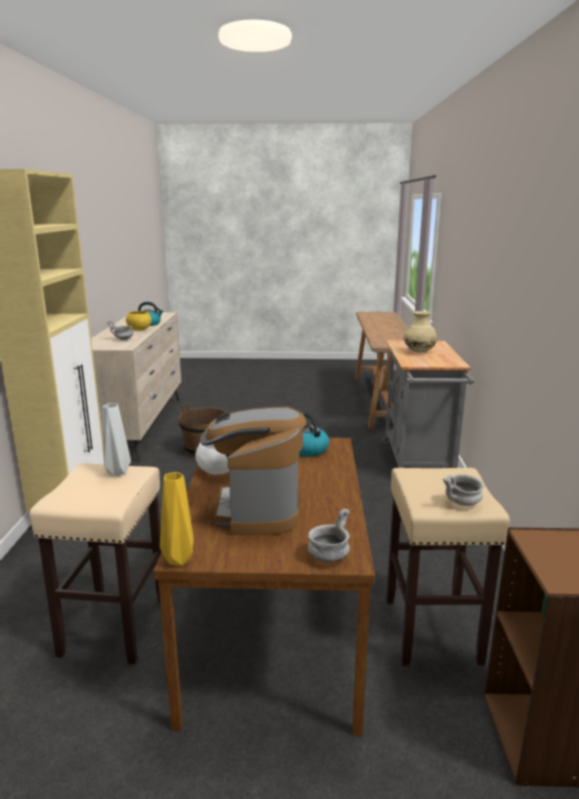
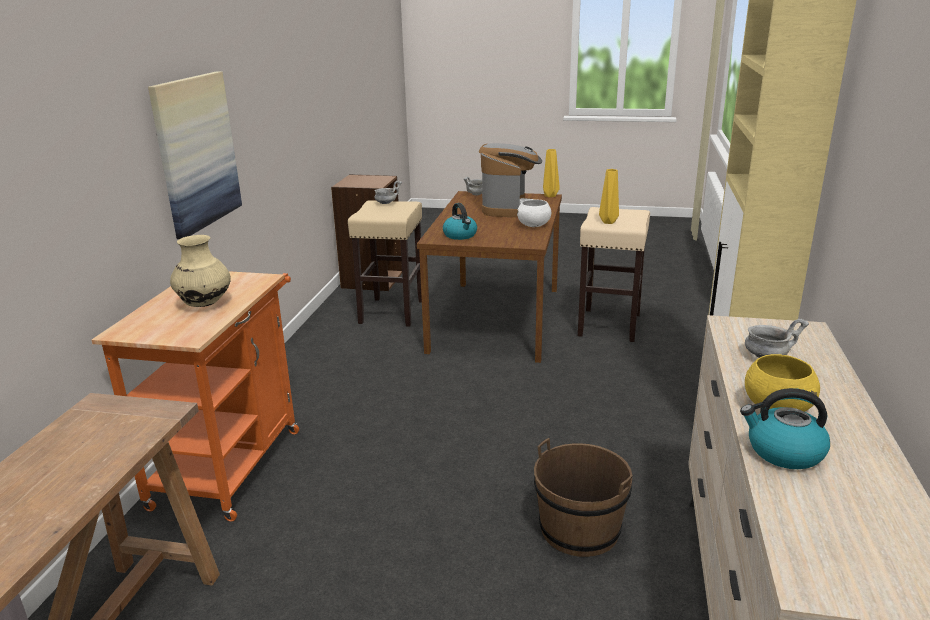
camera: 170 degrees left, 5 degrees up
(116, 473) = (609, 222): white vase -> yellow vase
(418, 463) = (232, 461): grey cart -> orange cart
(500, 297) = (196, 152): none -> picture

